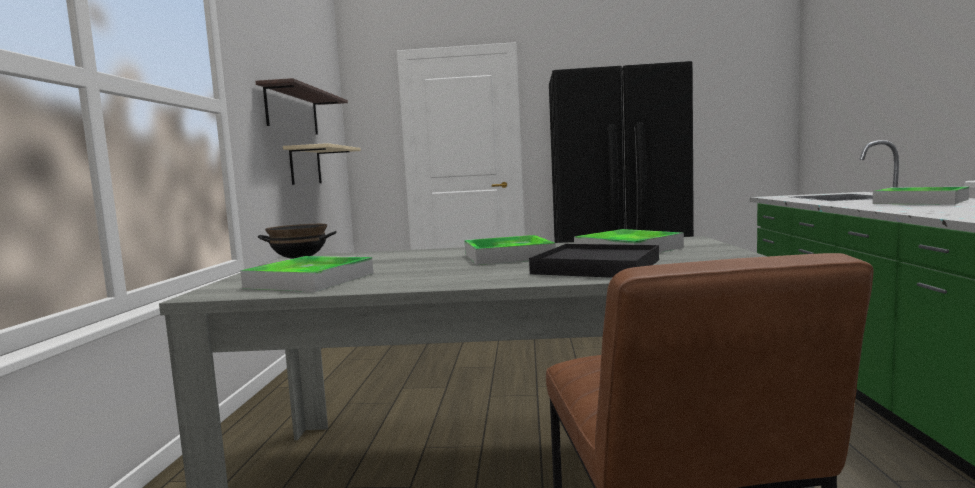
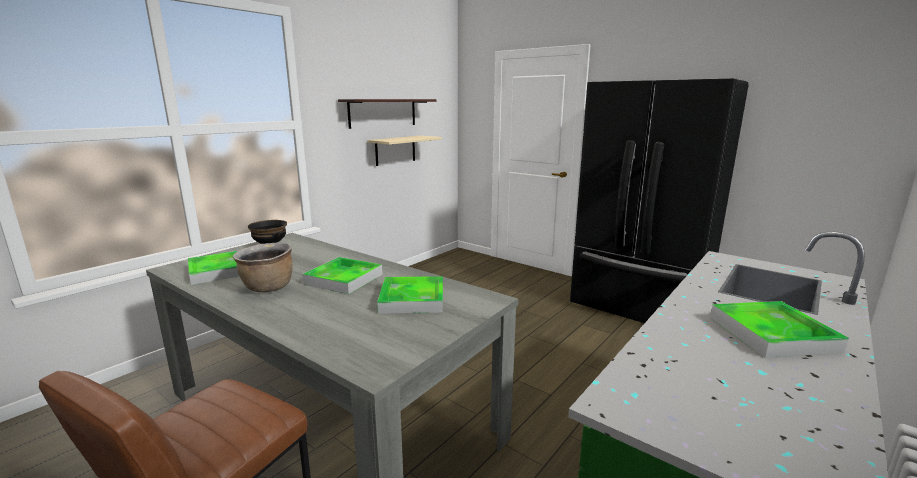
camera: 35 degrees right, 10 degrees up
(444, 273) = (268, 288): none -> brown cooking pot
(596, 267) = (327, 316): black tray -> none

